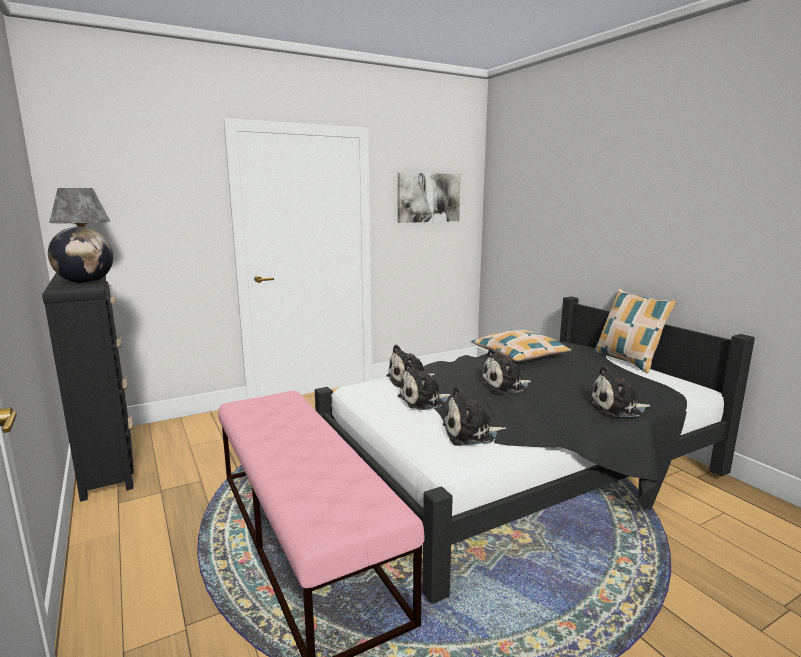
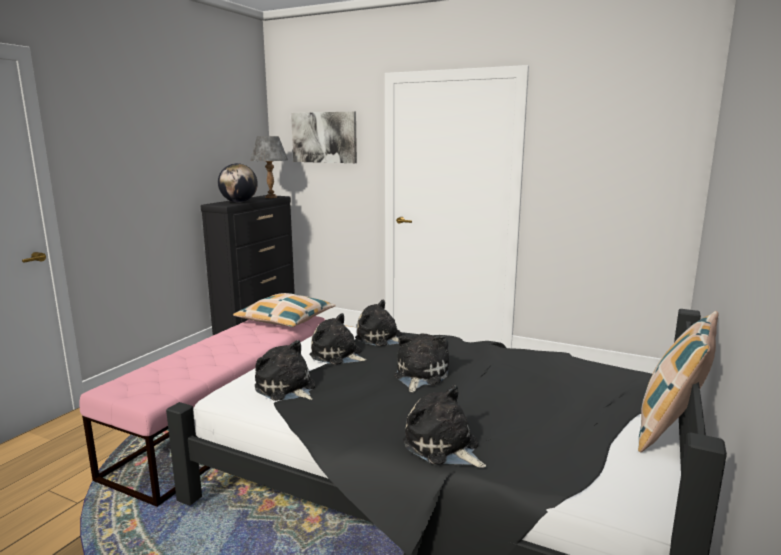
camera: 55 degrees right, 0 degrees up
(428, 197) = (609, 146): picture -> picture (324, 137)
(505, 386) = (419, 375): plush toy -> plush toy turned 75 degrees clockwise
(519, 355) = (539, 362): pillow -> pillow (285, 319)

